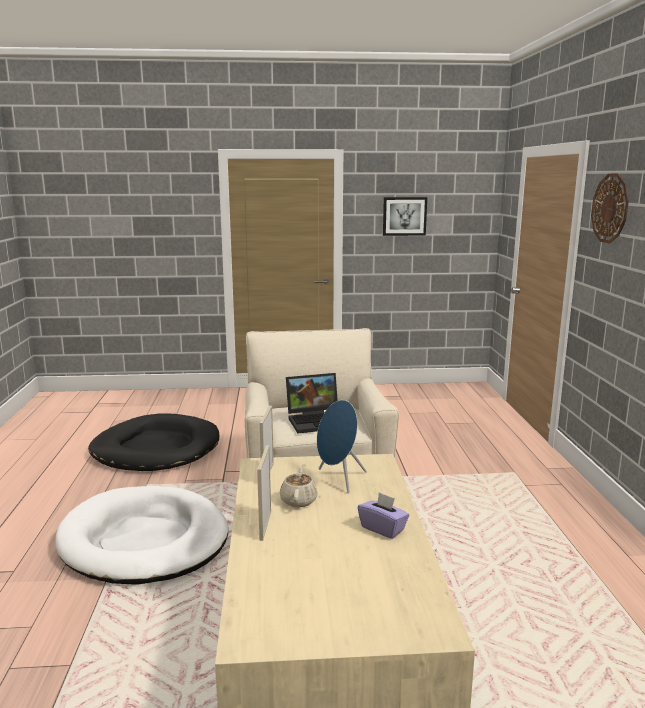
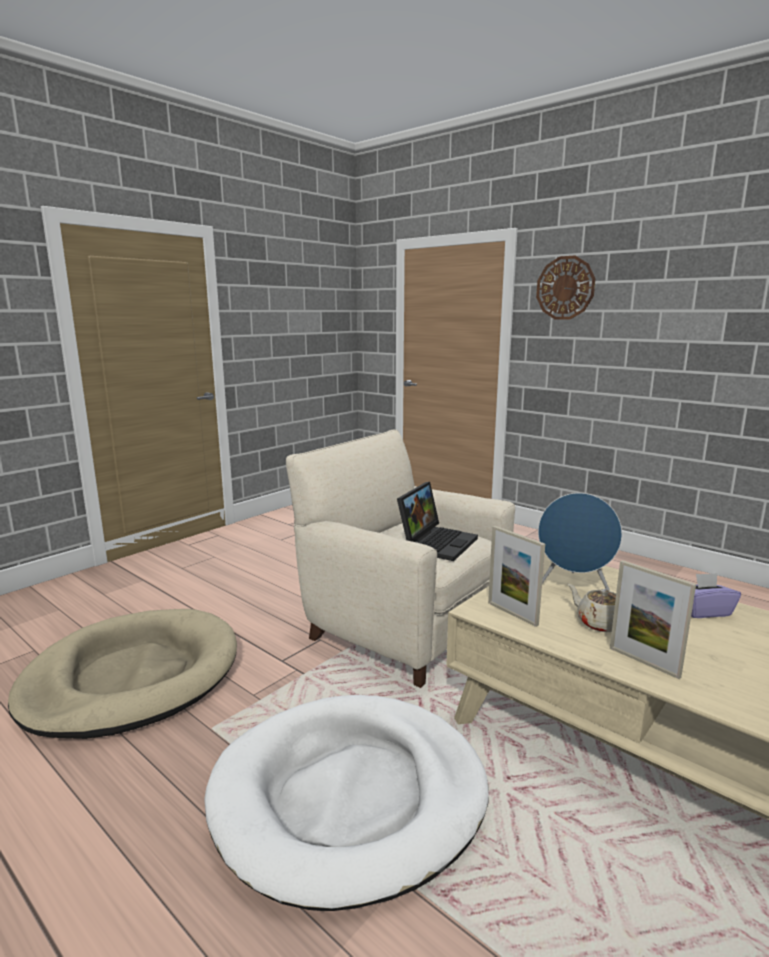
camera: 45 degrees left, 0 degrees up
(156, 448) = (132, 677): black dog bed -> beige dog bed
(404, 216) = (280, 312): picture -> none

